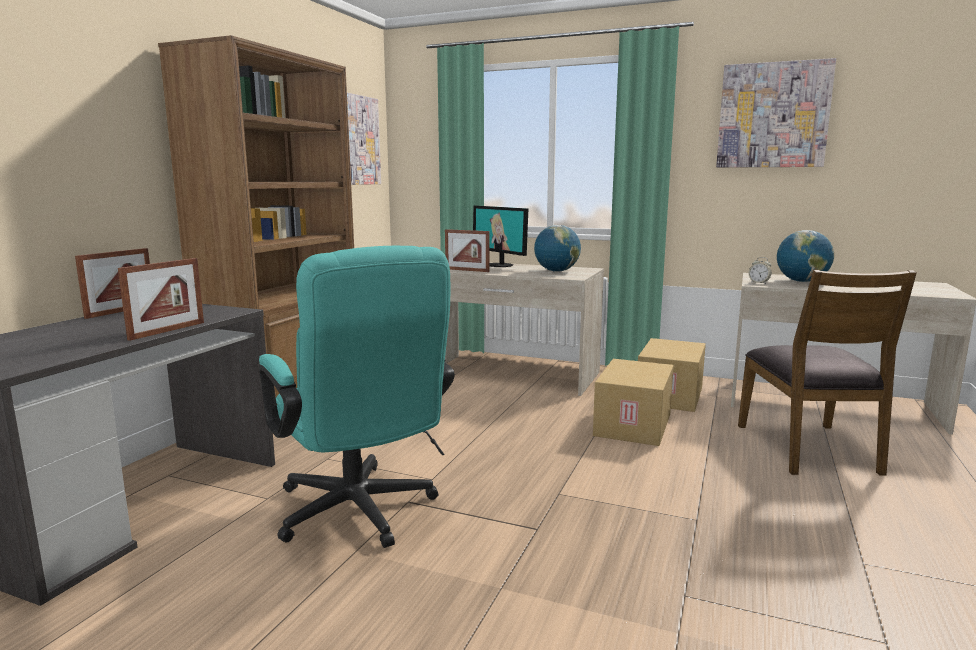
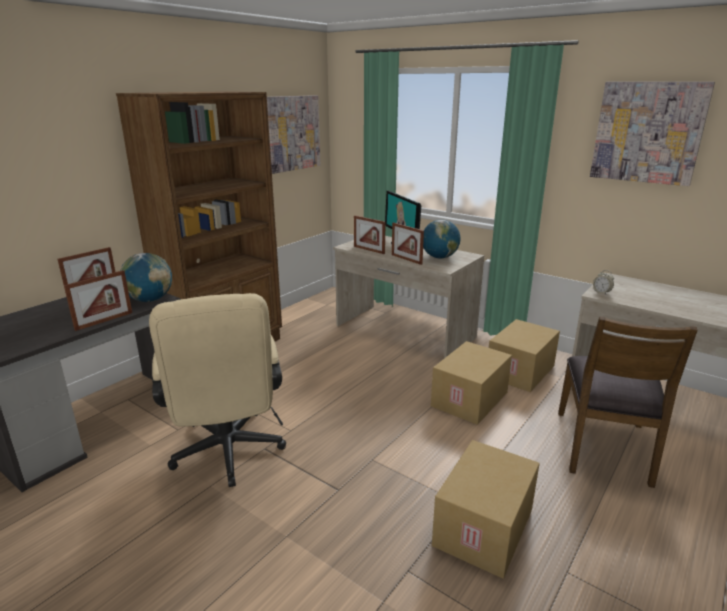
camera: 15 degrees right, 10 degrees up
(360, 515) = (228, 455): turquoise office chair -> beige office chair
(520, 274) = (406, 259): none -> picture frame
(742, 538) = (485, 528): none -> cardboard box
(801, 282) = (645, 294): globe -> globe (150, 300)

